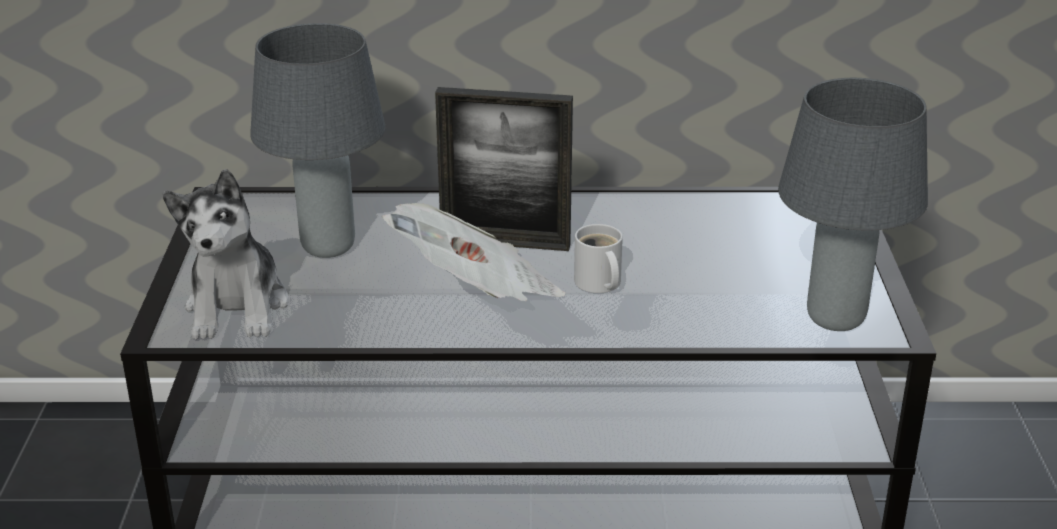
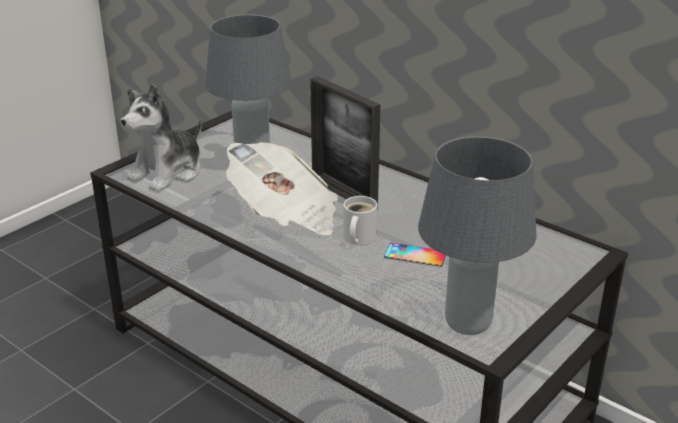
camera: 40 degrees right, 0 degrees up
(683, 275) = (415, 255): none -> phone

